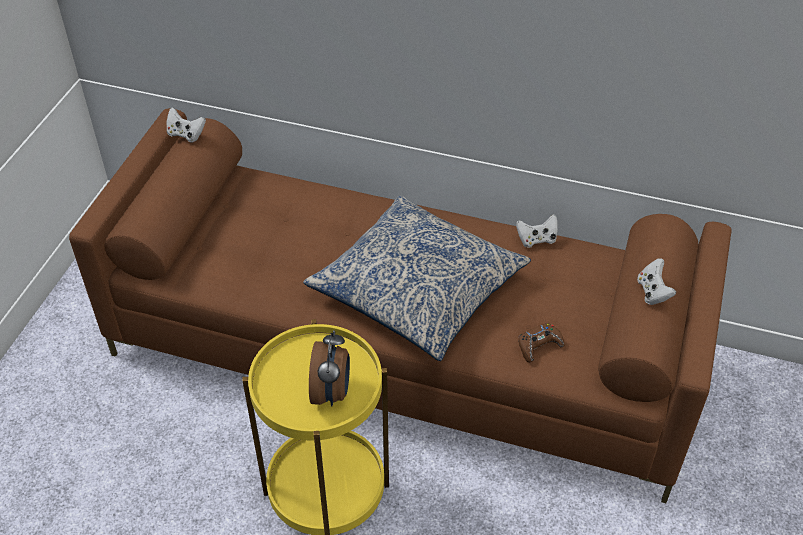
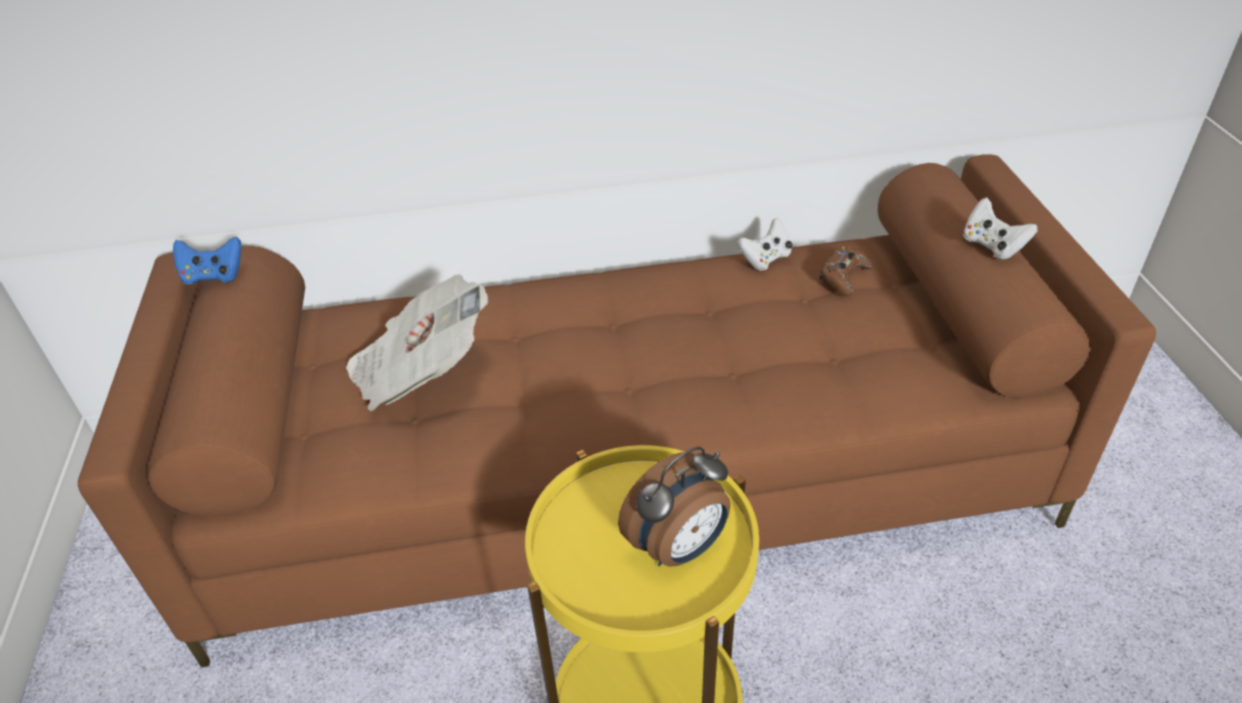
camera: 25 degrees left, 5 degrees down
(186, 135) = (214, 276): white game controller -> blue game controller
(279, 234) = (420, 371): none -> newspaper
(331, 392) = (679, 548): alarm clock -> alarm clock turned 75 degrees clockwise
(417, 289) = (663, 369): pillow -> none
(539, 346) = (872, 376): brown game controller -> brown game controller (844, 277)

